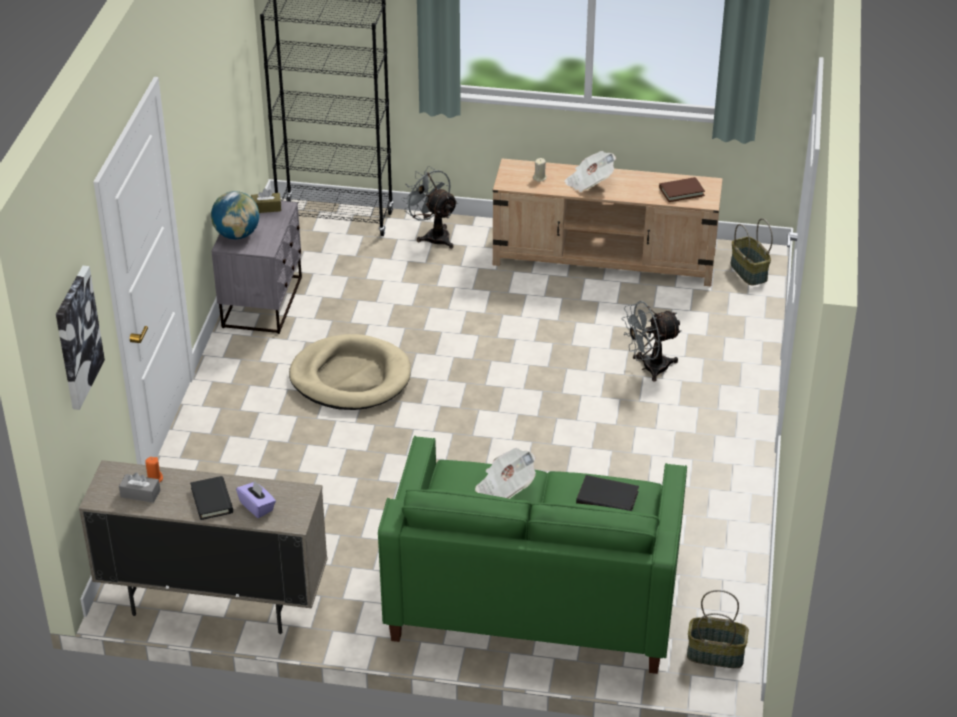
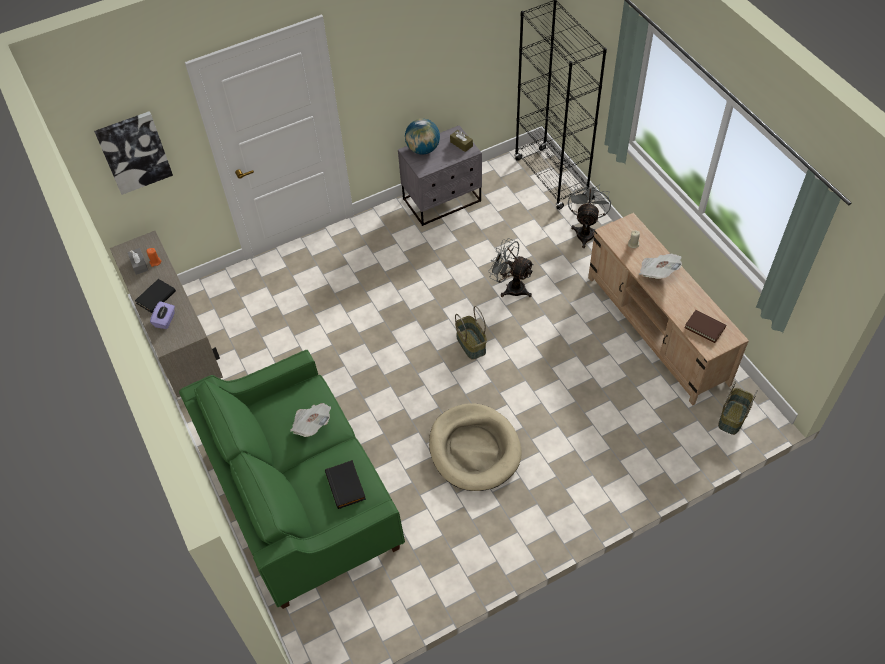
camera: 55 degrees right, 15 degrees up
(350, 377) = (415, 282): beige dog bed -> beige dog bed (474, 449)
(648, 368) = (569, 424): grey fan -> grey fan (510, 287)
(716, 654) = (325, 633): basket -> basket (471, 344)

